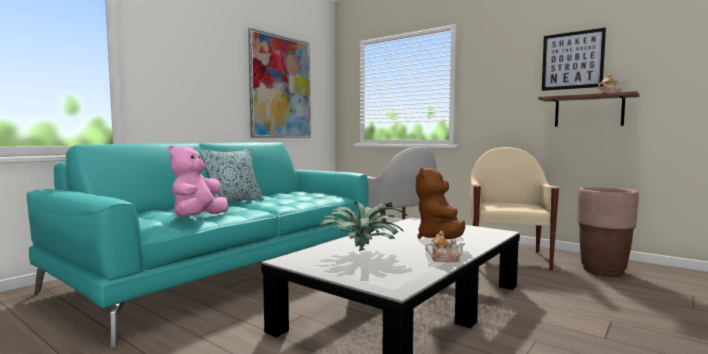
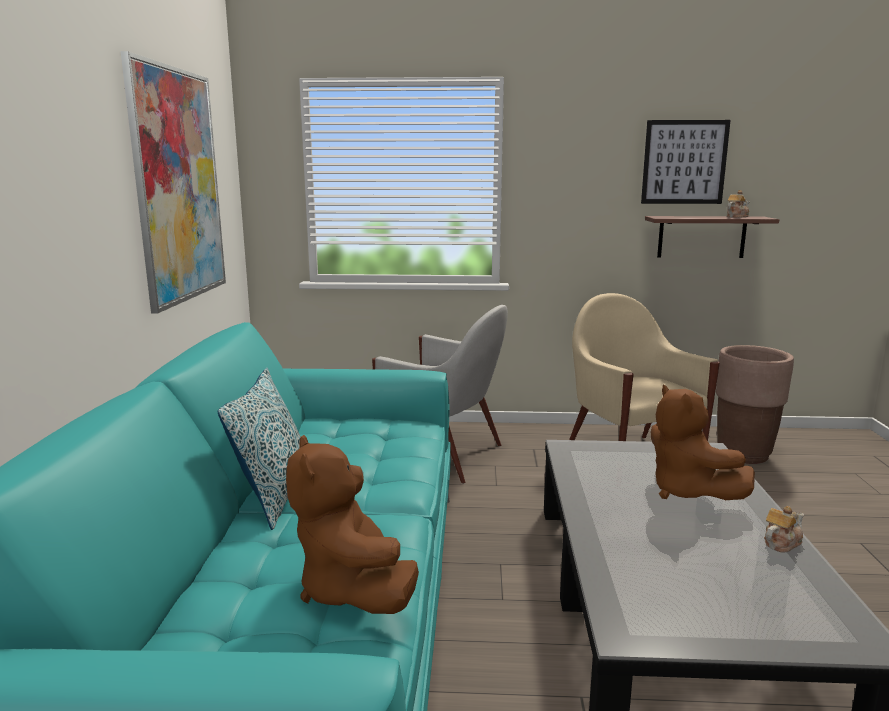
camera: 35 degrees left, 10 degrees up
(198, 218) = (352, 590): pink plush toy -> brown plush toy
(363, 252) = (670, 562): potted plant -> none

